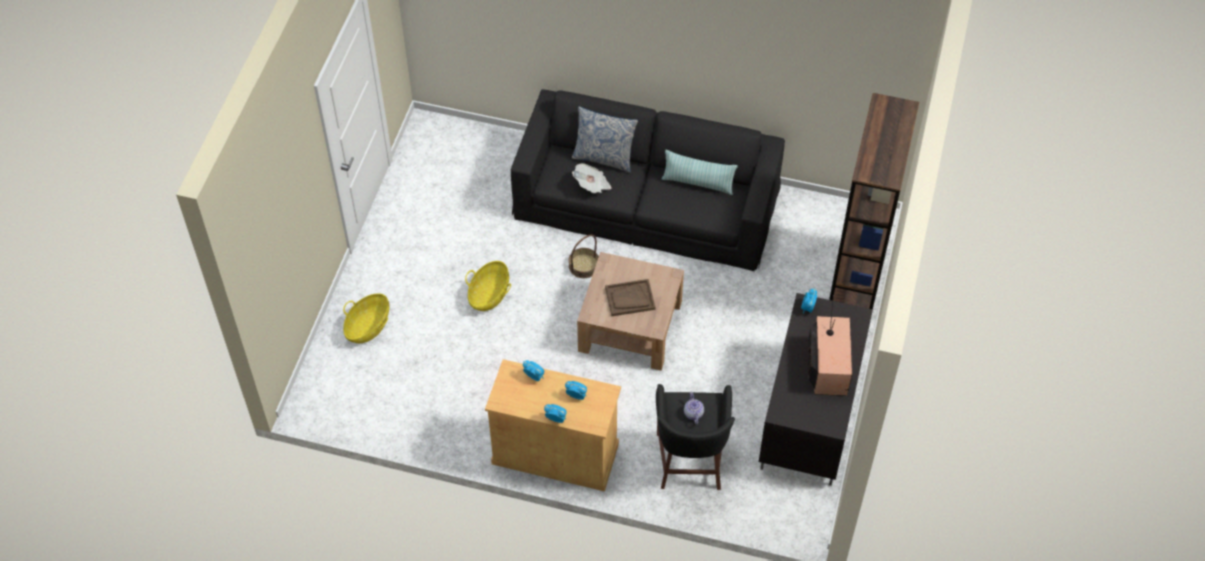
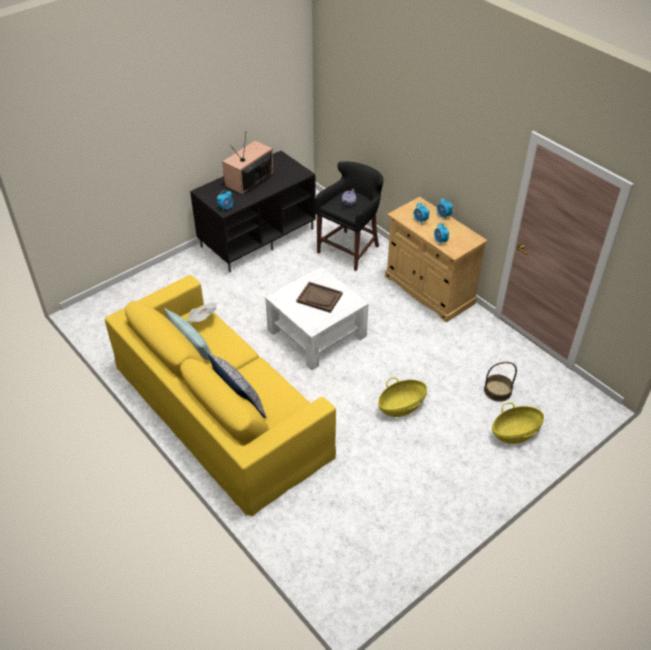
camera: 145 degrees left, 10 degrees down
(584, 266) = (312, 388): basket -> basket (497, 391)
(592, 185) = (271, 387): newspaper -> newspaper (202, 318)
(630, 326) = (317, 333): brown coffee table -> white coffee table
(647, 202) = (220, 409): black sofa -> yellow sofa
(855, 283) = (147, 284): brown bookcase -> none

